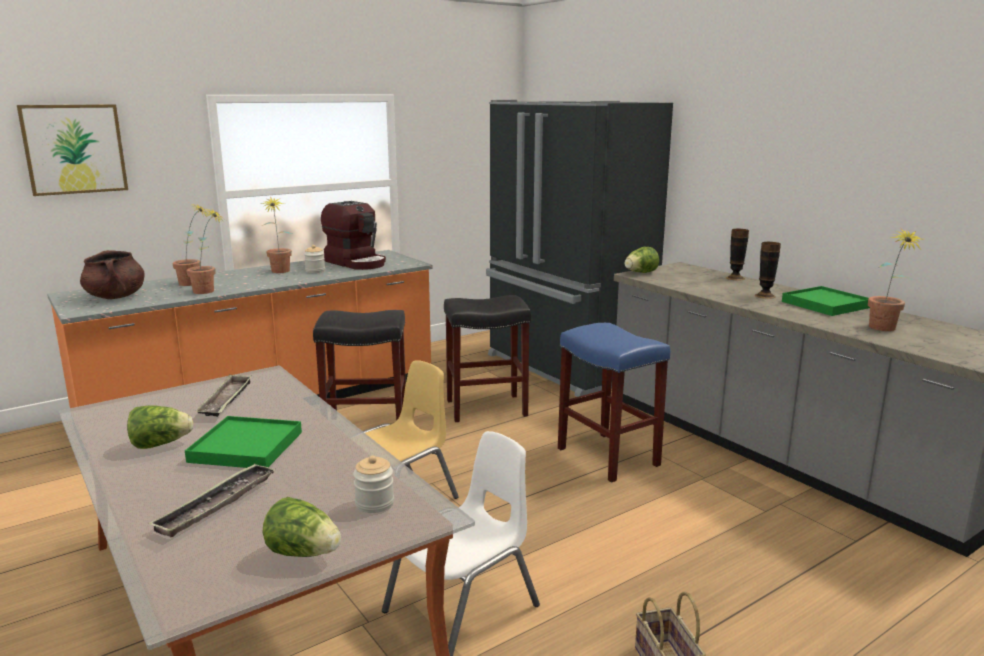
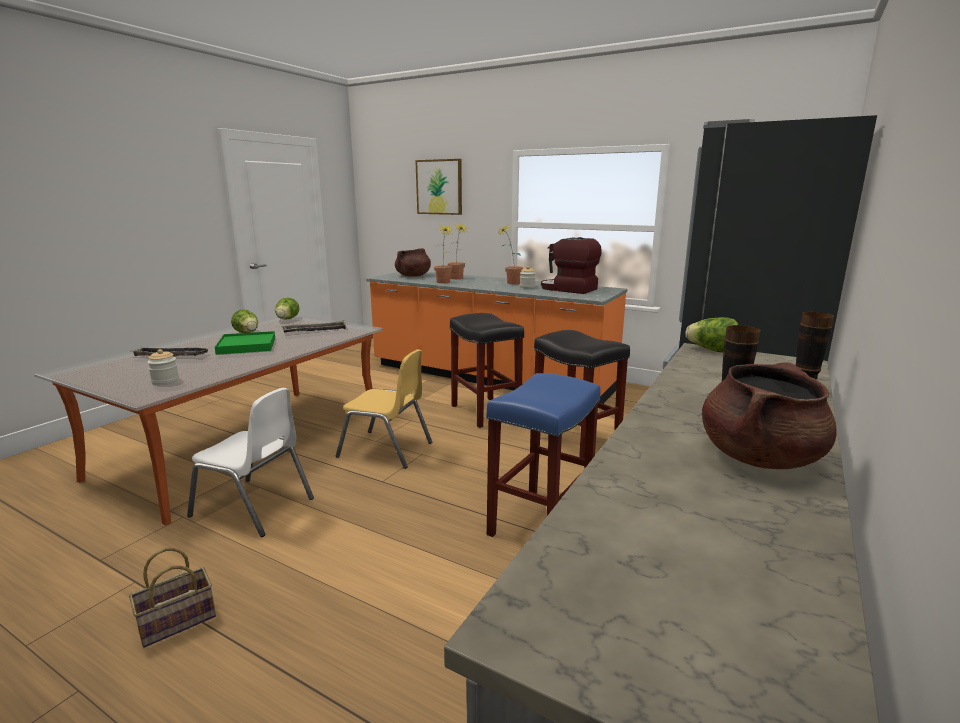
camera: 65 degrees right, 0 degrees up
(304, 553) = (107, 379): lettuce -> lettuce (287, 319)
(357, 262) = (568, 289): coffee machine -> coffee machine turned 105 degrees clockwise
(825, 304) = (759, 457): green tray -> brown cooking pot
(884, 330) = (660, 512): potted plant -> none

